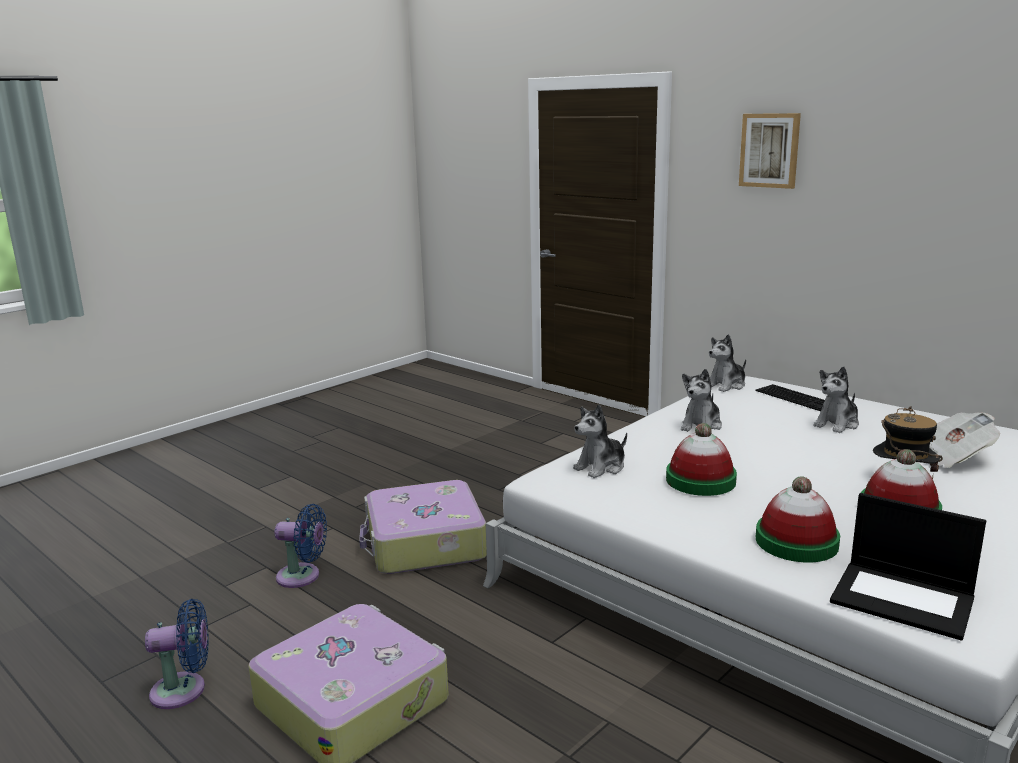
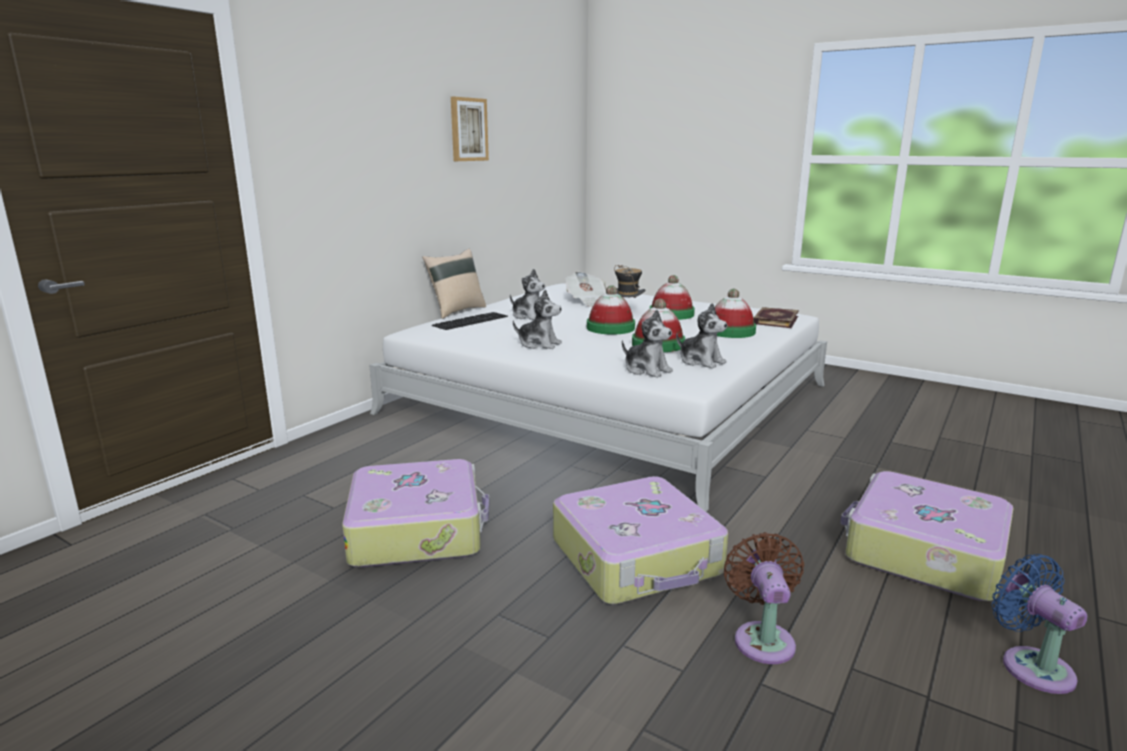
camera: 100 degrees left, 0 degrees up
(302, 576) = (762, 638): blue fan -> brown fan
(500, 469) = (417, 529): none -> suitcase
(726, 385) = (426, 337): plush toy -> plush toy (701, 361)
(769, 150) = (352, 106): picture -> picture (468, 129)
(779, 460) = (610, 328): none -> hat
(852, 394) = (456, 311): none -> beige pillow
(904, 599) = (774, 320): laptop -> book

